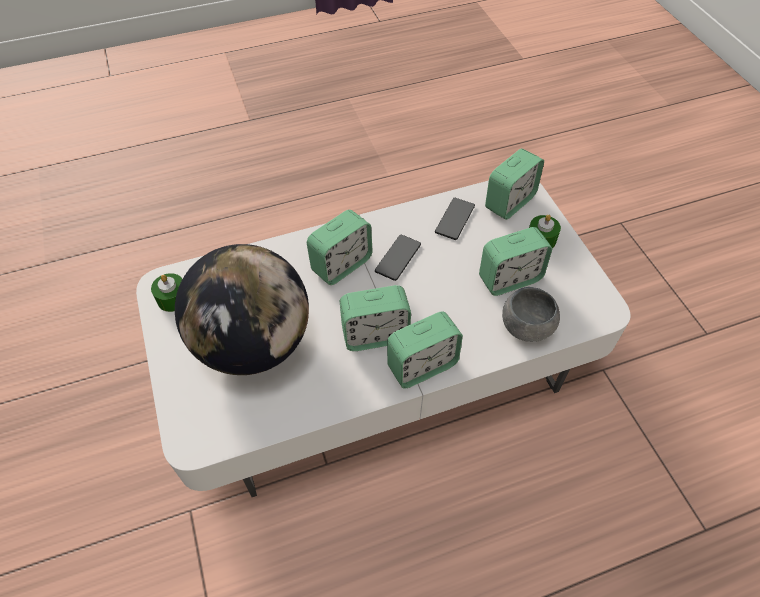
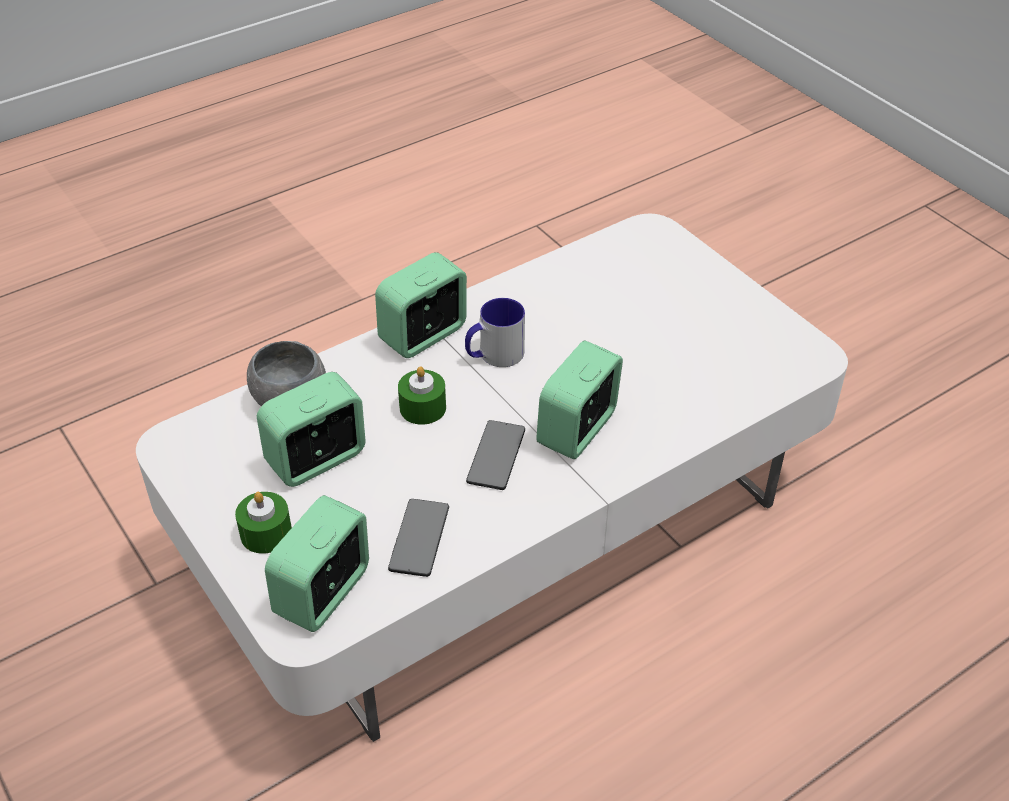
camera: 165 degrees right, 10 degrees down
(173, 298) = (782, 345): green candle -> green candle (422, 407)
(254, 343) = (643, 319): globe -> none
(375, 335) = (494, 355): alarm clock -> mug

